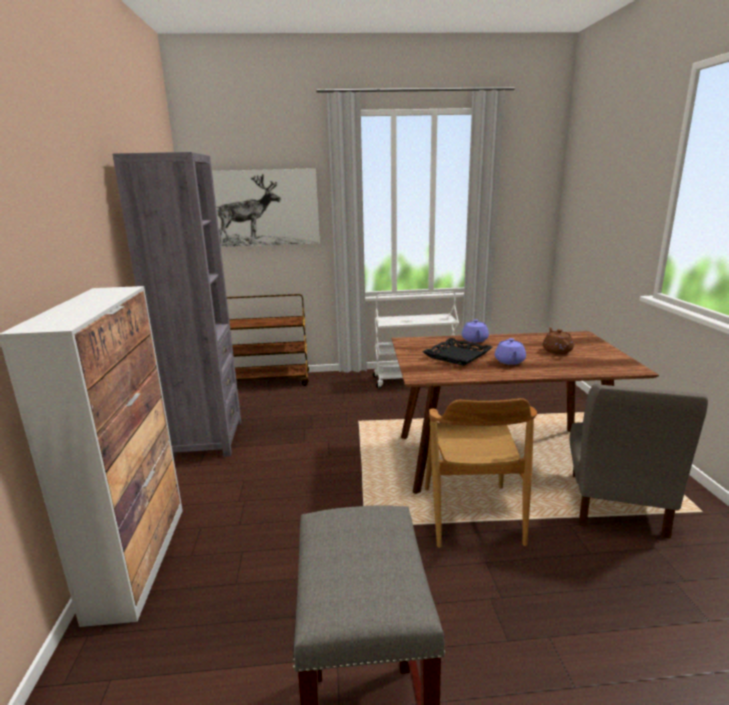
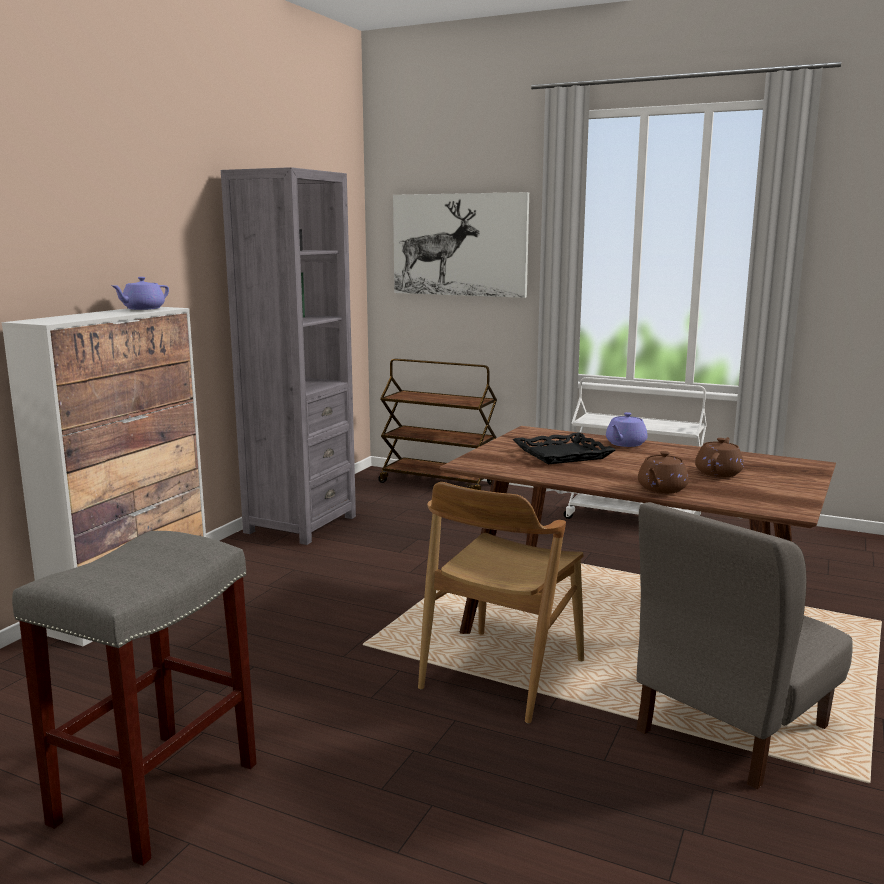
camera: 30 degrees right, 5 degrees down
(509, 361) = (619, 471): purple teapot -> purple teapot (142, 309)
(554, 370) = (661, 489): none -> brown teapot

